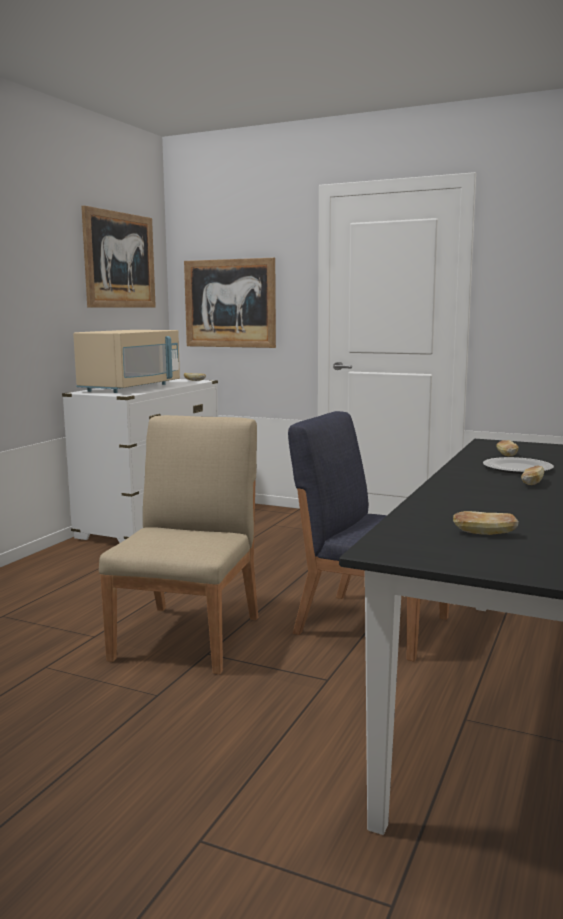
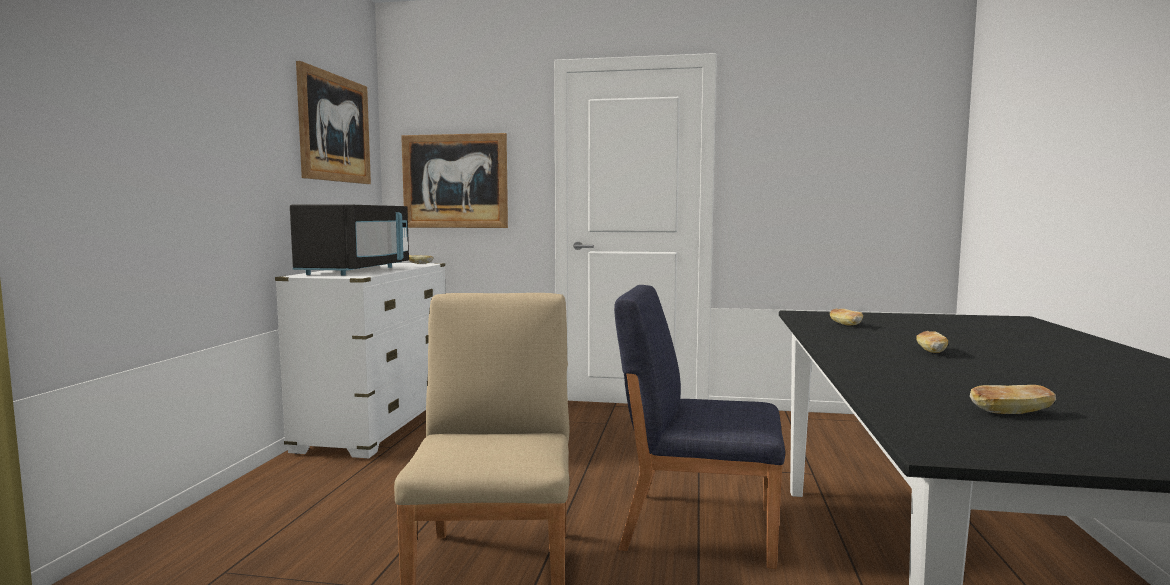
camera: 15 degrees left, 5 degrees down
(131, 388) = (356, 271): beige microwave -> black microwave
(516, 468) = (882, 337): plate -> none

